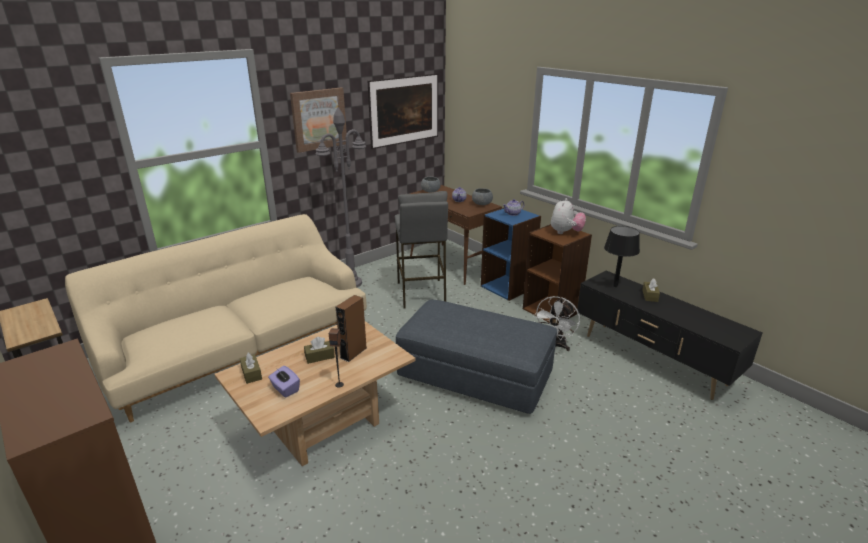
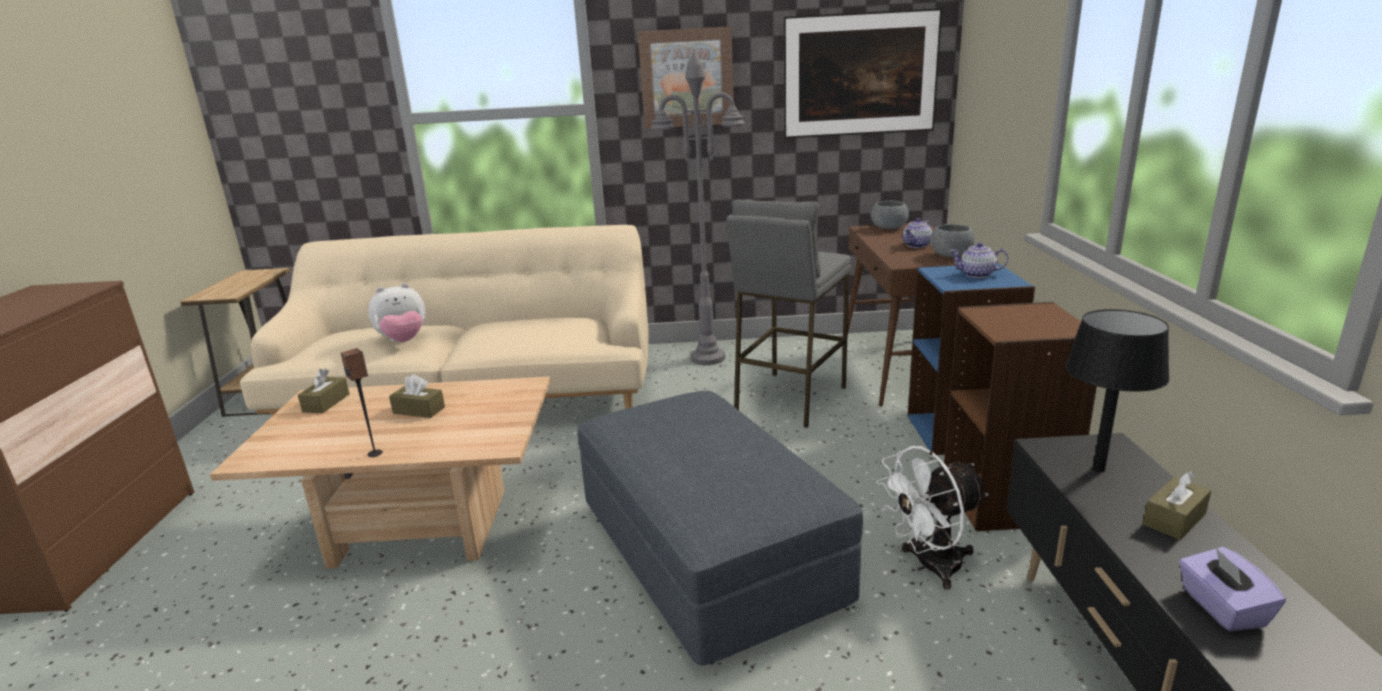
camera: 40 degrees right, 5 degrees down
(285, 389) = (319, 434): purple tissue box -> purple tissue box (1221, 608)
(353, 353) = (460, 420): brown speaker -> none
(565, 232) = (1042, 322): plush toy -> plush toy (403, 341)

